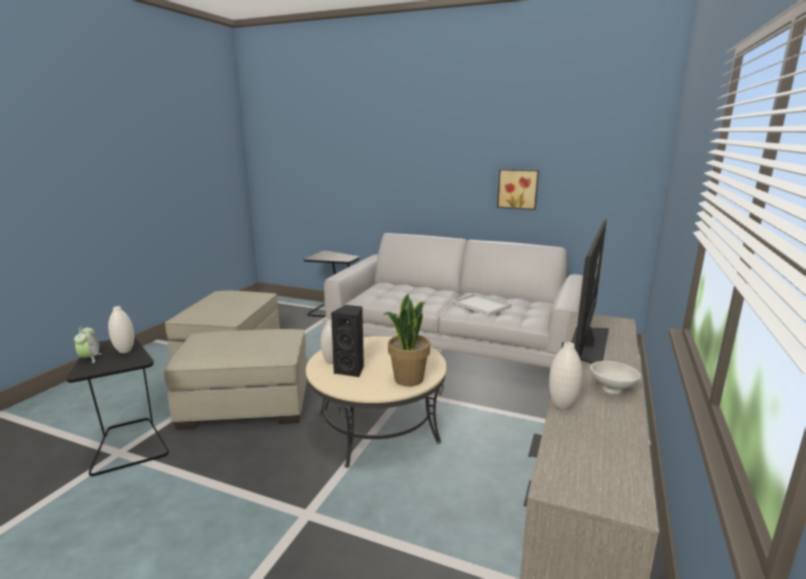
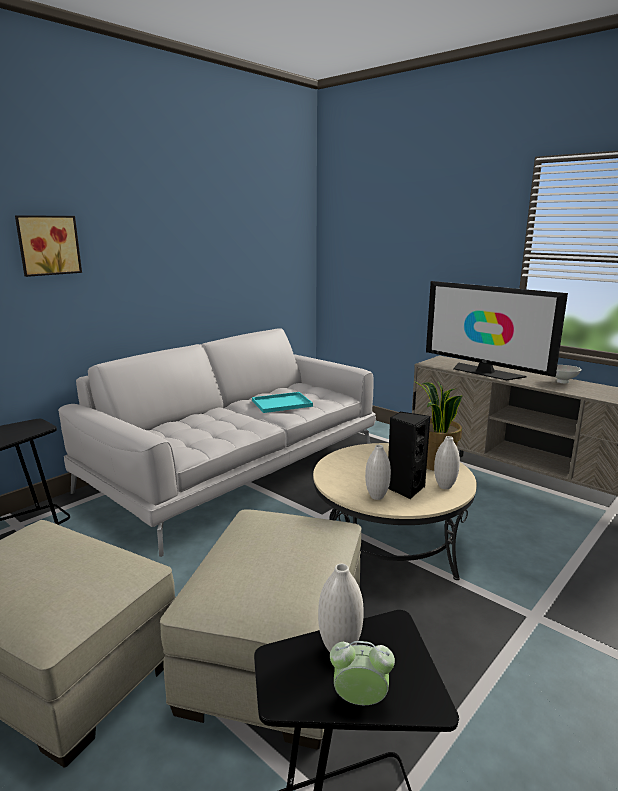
camera: 70 degrees left, 0 degrees up
(483, 305) = (282, 403): white tray -> turquoise tray
(517, 189) = (219, 276): picture -> picture (48, 245)
(562, 405) = (588, 395): white vase -> white vase (445, 486)

